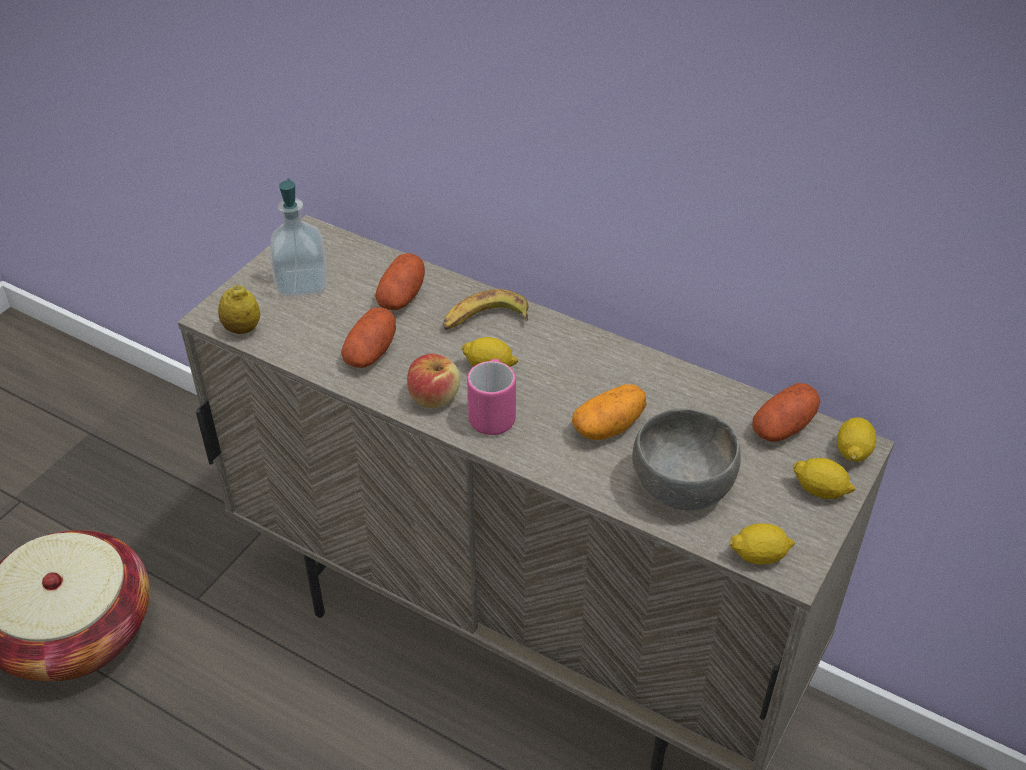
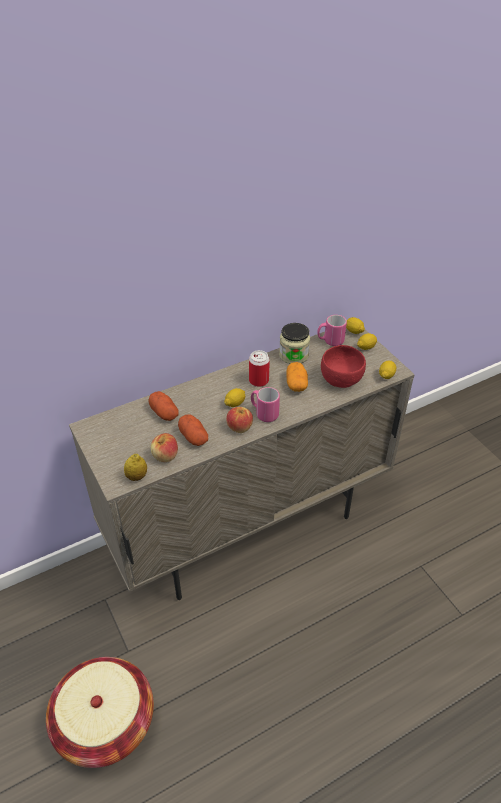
camera: 60 degrees left, 0 degrees up
(302, 283) = (122, 443): soap dispenser -> none
(306, 339) = (165, 456): none -> apple
(485, 320) = (204, 393): banana -> none
(574, 373) = (258, 380): none -> can
(683, 486) = (341, 378): grey bowl -> red bowl
(688, 391) = (294, 355): none -> jar
(783, 427) = (330, 341): potato -> pink mug

